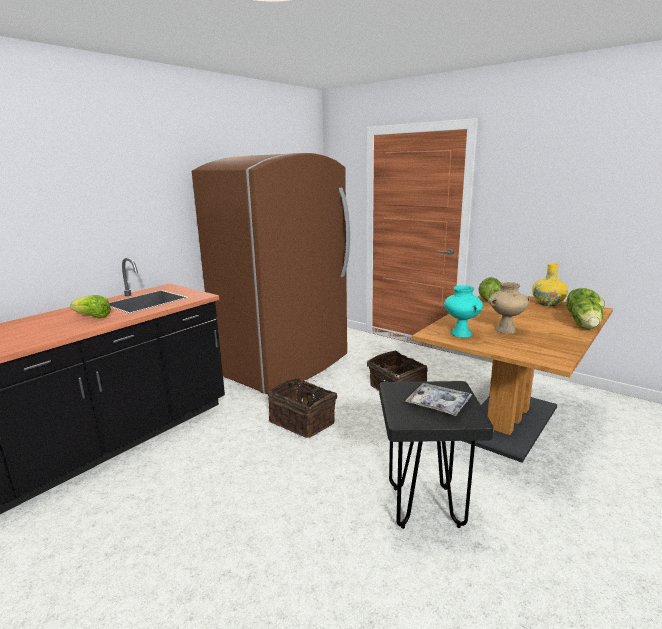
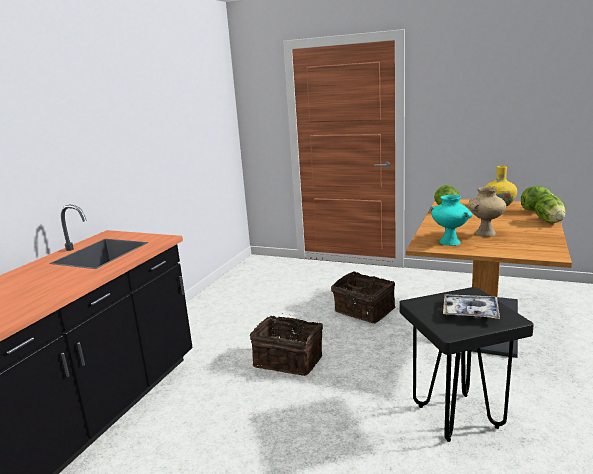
camera: 15 degrees left, 0 degrees up
(93, 317) = (55, 279): lettuce -> none
(285, 365) = (232, 305): brown fridge -> none

